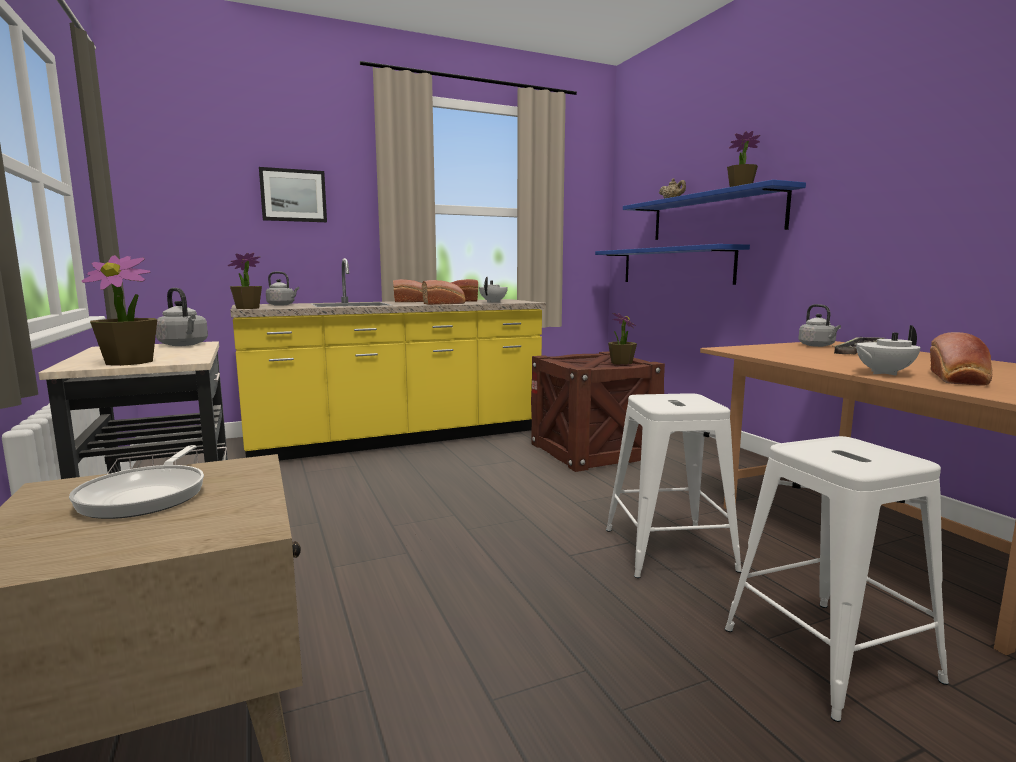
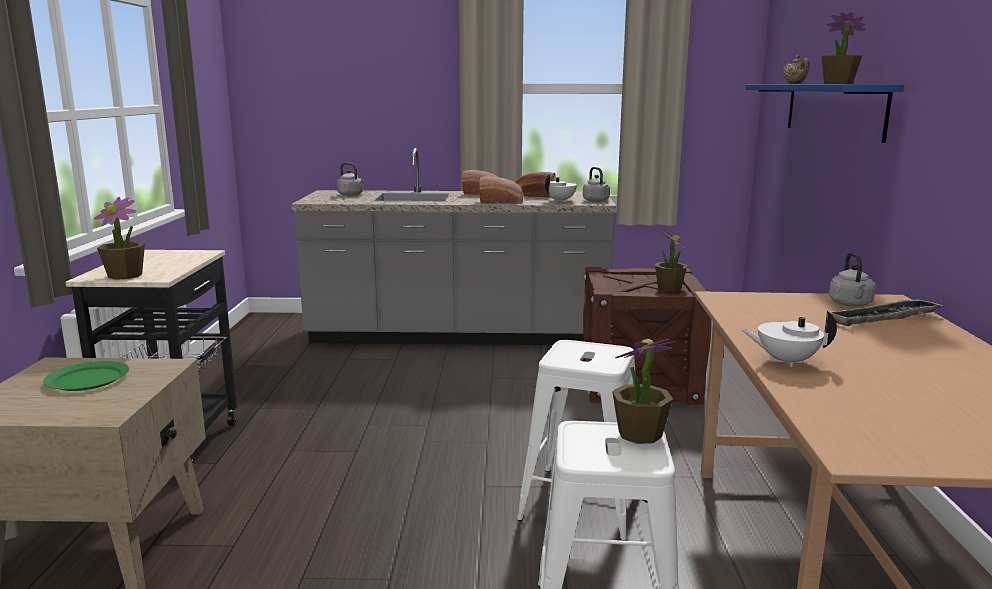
camera: 25 degrees right, 5 degrees up
(147, 495) = (88, 379): frying pan -> green plate
(184, 345) = (193, 254): grey kettle -> grey kettle (596, 201)
(247, 308) = (310, 201): potted plant -> potted plant (639, 434)
(293, 195) = (379, 81): picture -> none
(398, 438) = (458, 335): yellow counter -> grey counter
(675, 265) = (799, 165): blue shelf -> none
(958, 379) = (850, 383): bread -> none

